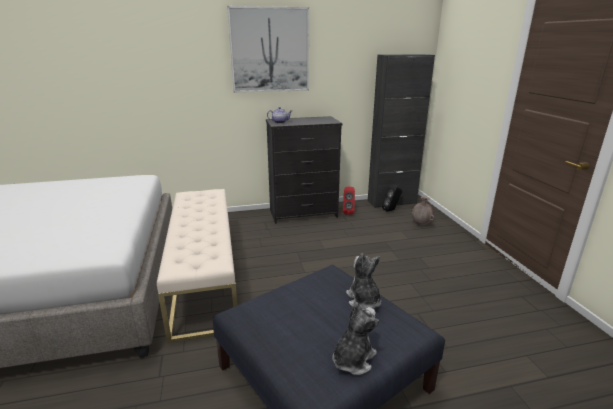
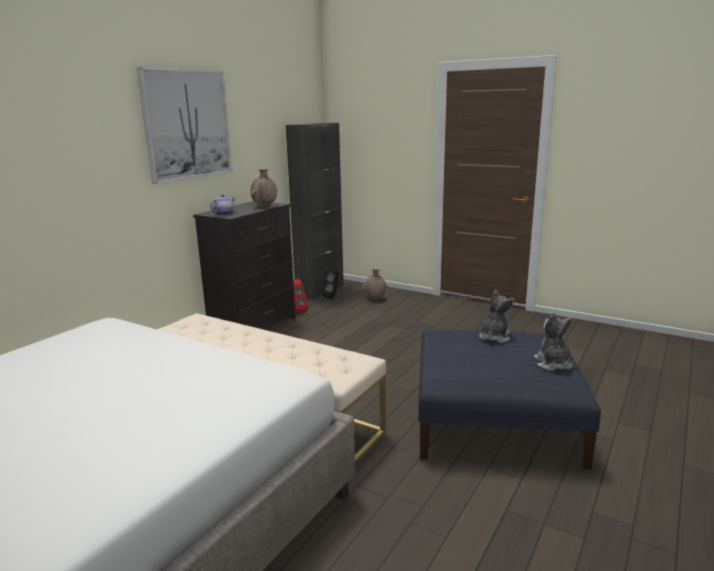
camera: 45 degrees left, 5 degrees down
(319, 122) = (265, 206): none -> brown vase
(363, 301) = (494, 337): plush toy -> plush toy turned 90 degrees clockwise

